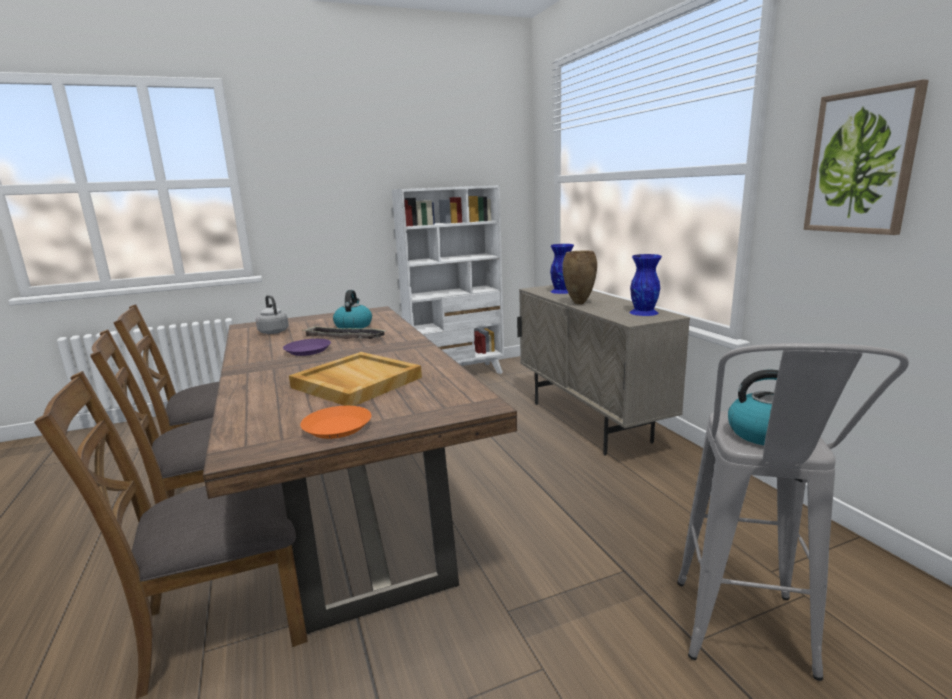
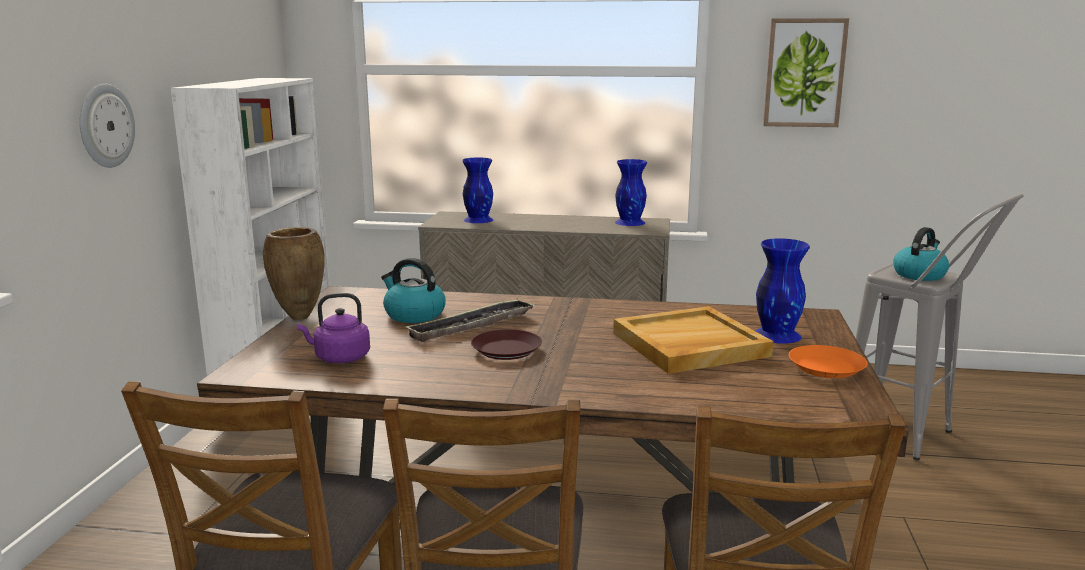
camera: 60 degrees left, 0 degrees up
(273, 331) = (339, 358): grey kettle -> purple kettle
(307, 351) = (507, 350): purple plate -> brown plate
(344, 207) = (105, 126): none -> wall clock
(408, 401) = (776, 334): none -> blue vase
(578, 303) = (549, 227): brown vase -> brown vase (298, 318)

